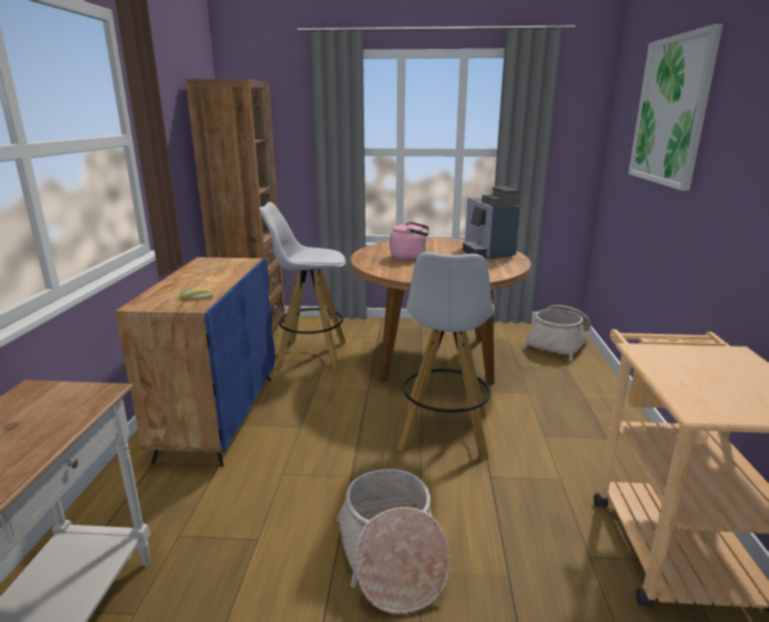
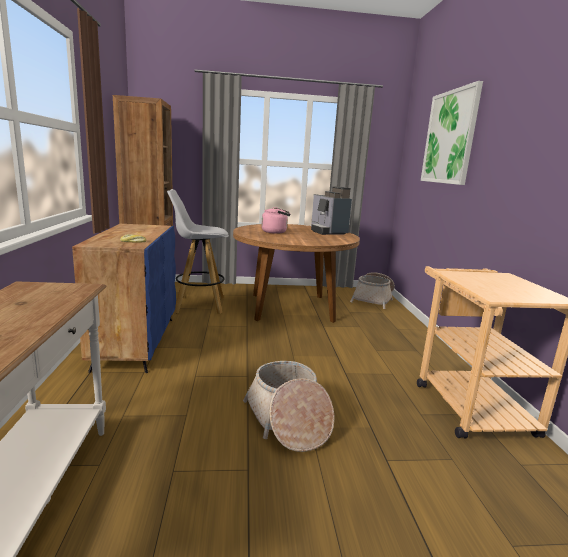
camera: 10 degrees left, 5 degrees down
(444, 434) = (308, 350): white stool -> none

